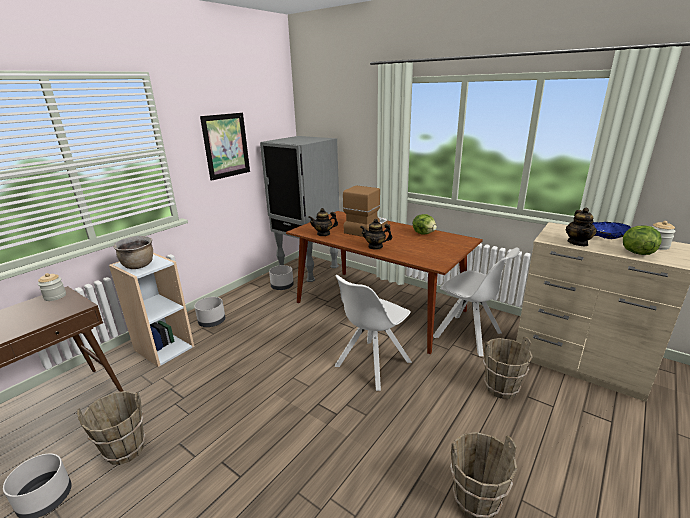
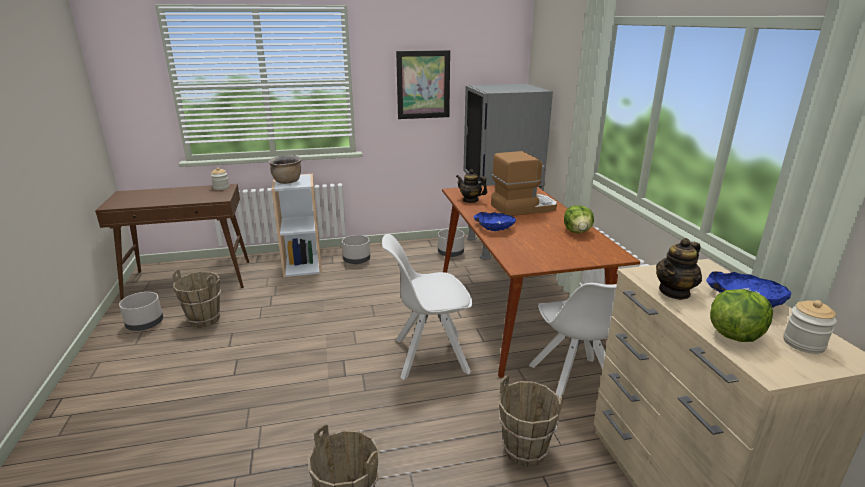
camera: 40 degrees right, 0 degrees up
(375, 246) = (494, 227): teapot -> blue bowl

